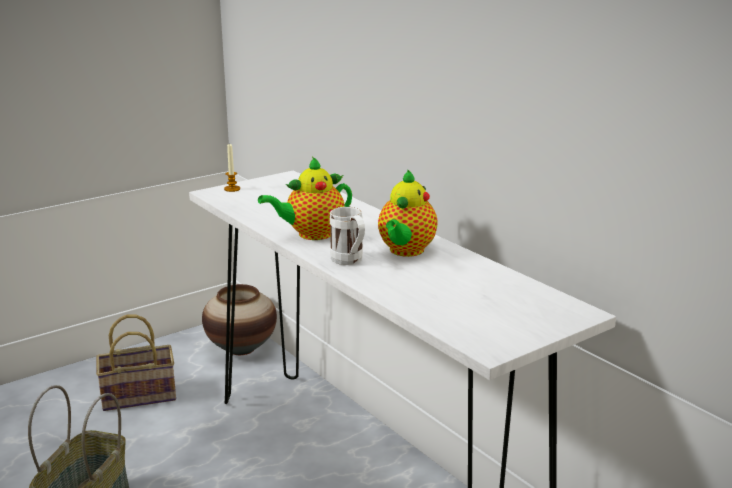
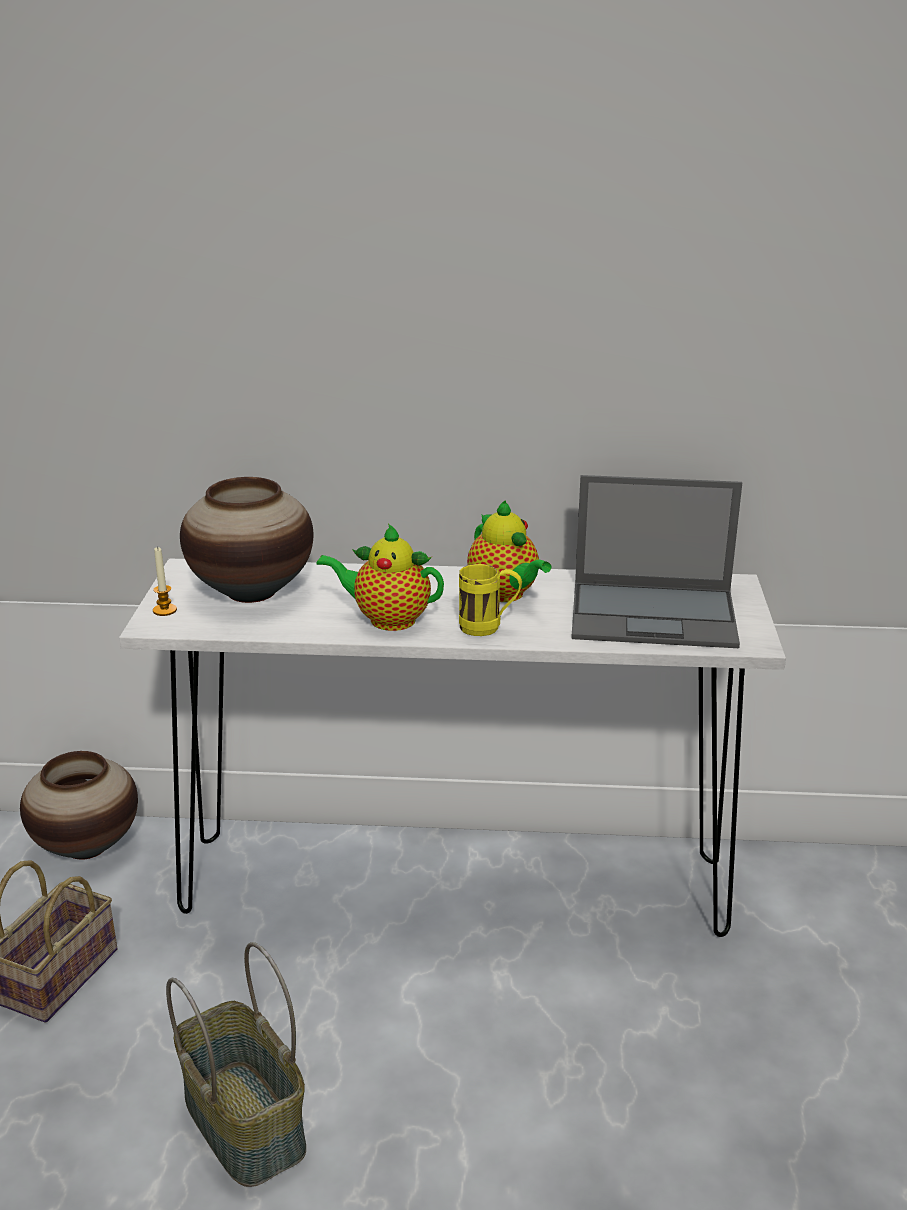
camera: 50 degrees left, 5 degrees up
(286, 196) = (251, 592): none -> vase
(311, 234) = (387, 620): teapot -> teapot turned 90 degrees clockwise
(350, 261) = (489, 628): white mug -> yellow mug
(467, 302) = (655, 615): none -> laptop

